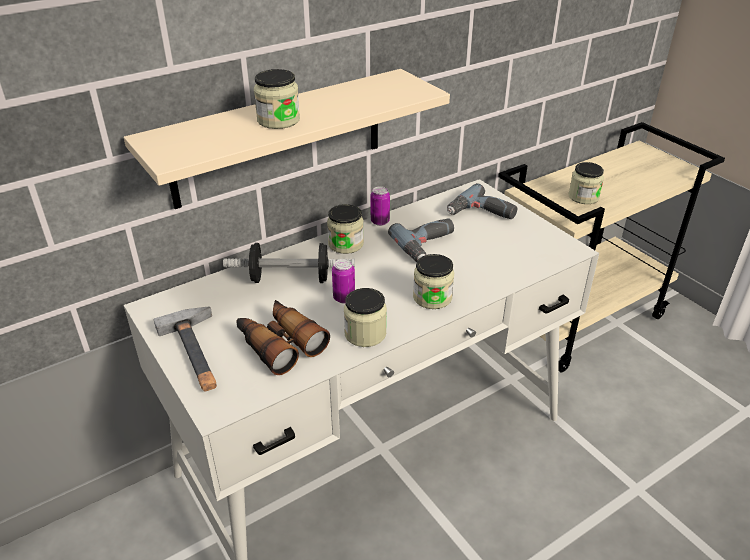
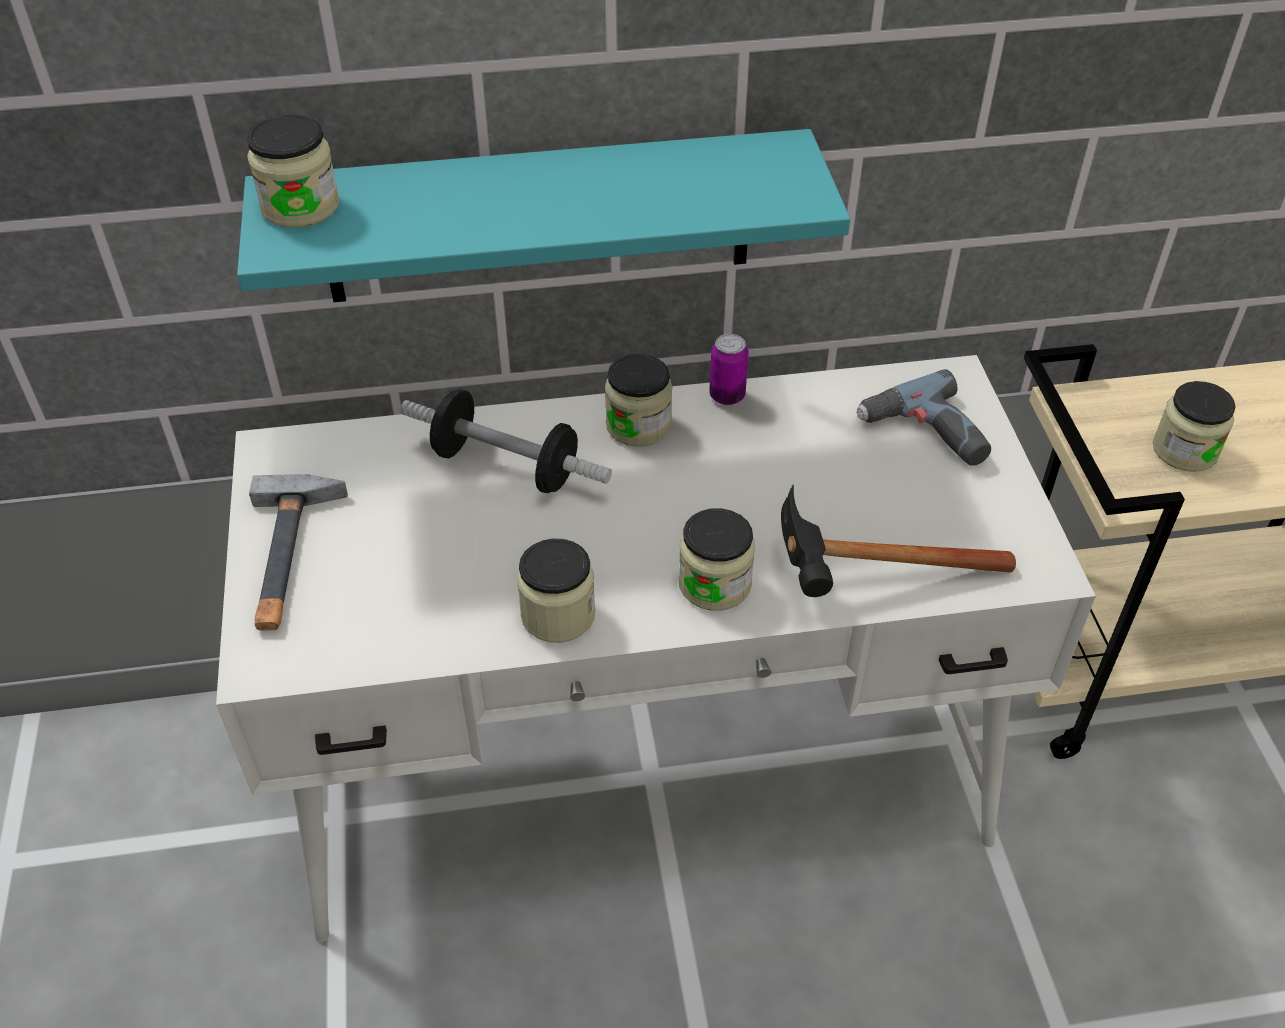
camera: 25 degrees right, 10 degrees up
(278, 120) = (500, 205): jar -> jar (300, 206)
(279, 138) = (538, 218): beige shelf -> turquoise shelf
(279, 343) = (416, 584): binoculars -> none
(344, 298) = (567, 533): can -> none
(428, 245) = (779, 474): power drill -> none
(500, 277) = (864, 583): none -> hammer

